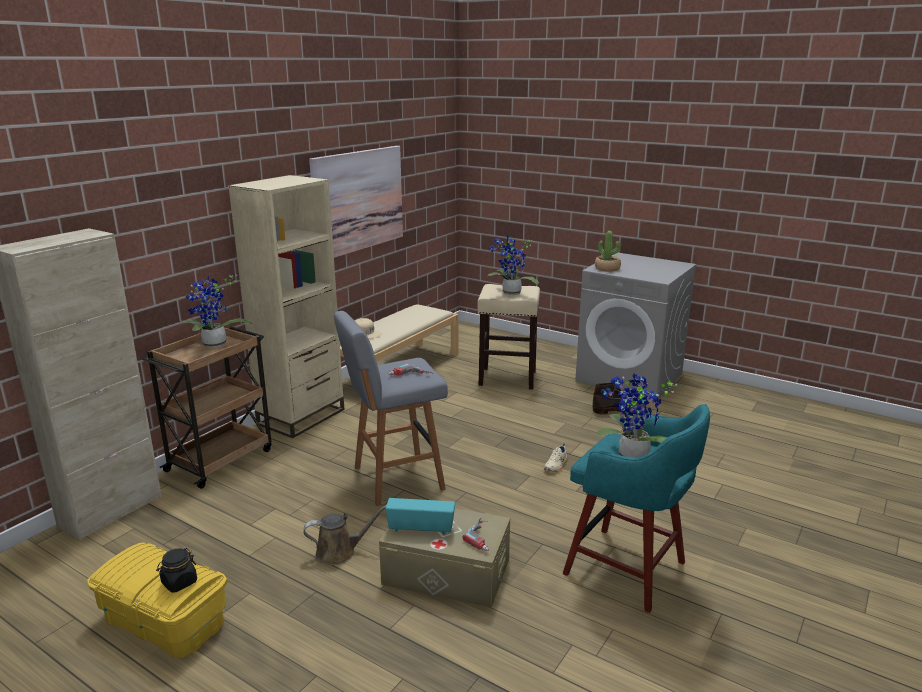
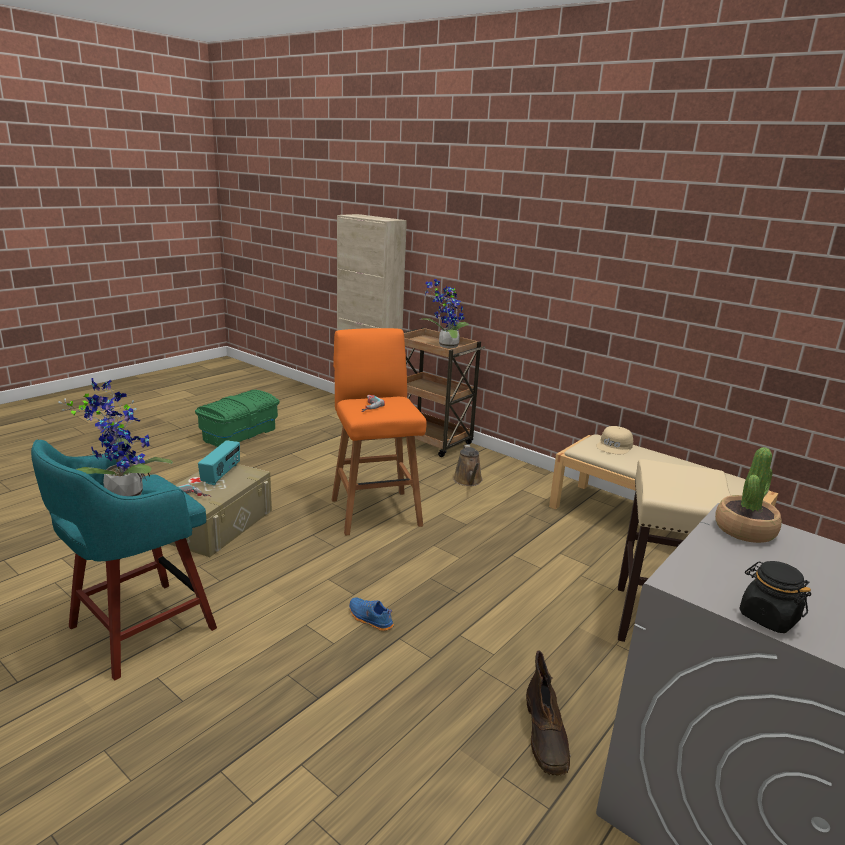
camera: 95 degrees right, 0 degrees up
(164, 621) = (239, 434): yellow storage box -> green storage box
(179, 582) = (220, 404): black jar -> black jar (768, 617)
(301, 417) = (509, 470): beige bookcase -> none
(340, 552) = (273, 483): brown watering can -> brown watering can (468, 481)
(358, 200) = (695, 289): picture -> none
(395, 479) = (375, 510): grey stool -> orange stool
(510, 294) = (671, 482): potted plant -> none
(556, 466) = (369, 619): beige shoe -> blue shoe

